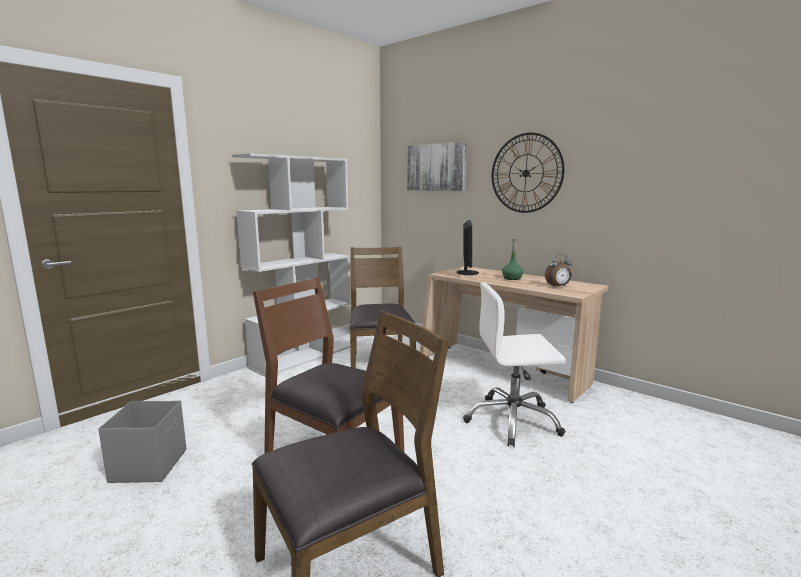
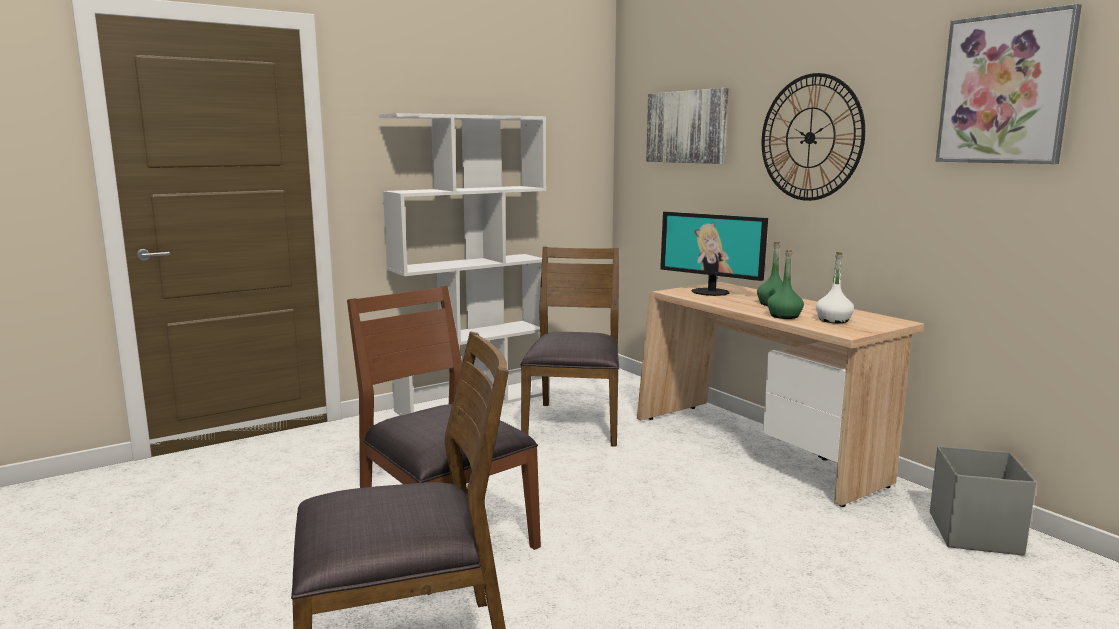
camera: 15 degrees right, 0 degrees up
(150, 465) = (230, 511): grey storage box -> grey storage box (974, 533)
(467, 272) = (710, 292): monitor -> monitor turned 105 degrees clockwise
(512, 421) = (727, 520): white office chair -> none
(527, 285) = (784, 316): none -> green bottle
(558, 286) = (833, 320): alarm clock -> white bottle
(657, 142) = (1005, 89): none -> picture

